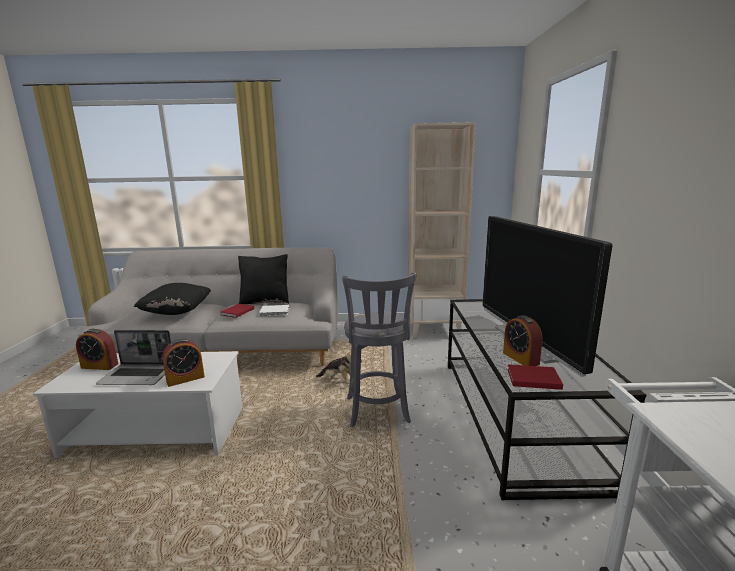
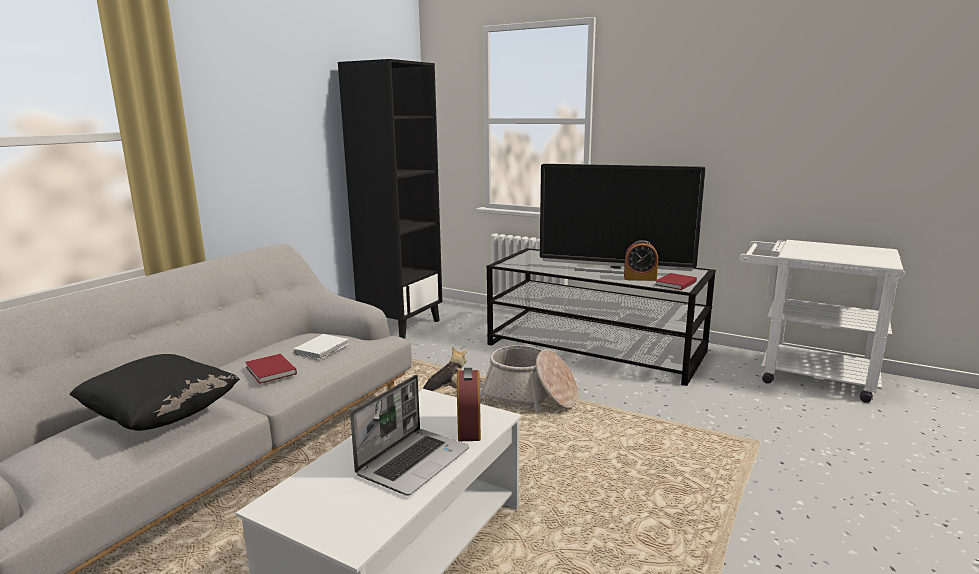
camera: 60 degrees left, 0 degrees up
(99, 366) = (321, 498): alarm clock -> none
(265, 301) = (258, 349): black pillow -> none
(377, 412) = (530, 397): grey stool -> basket
(434, 329) = (401, 325): beige bookcase -> black bookcase

